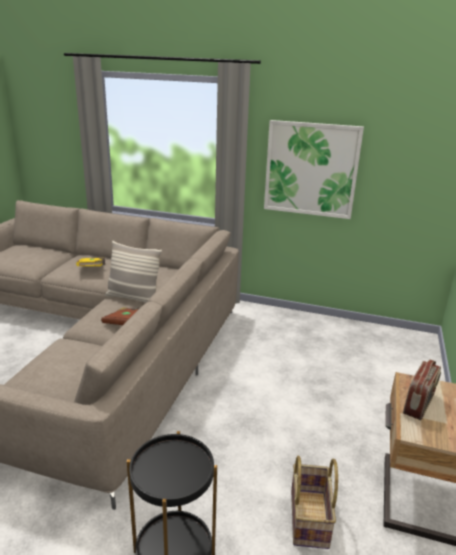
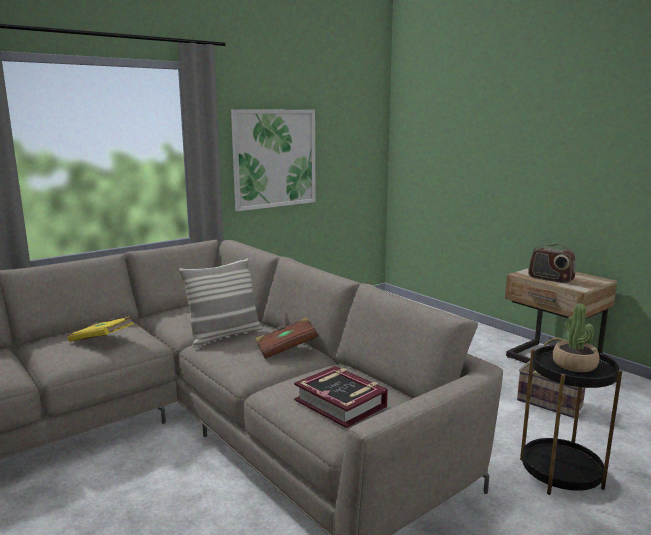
camera: 55 degrees left, 10 degrees down
(53, 371) = (341, 403): none -> book
(175, 468) = (574, 364): none -> potted plant
(419, 404) = (550, 279): radio -> radio turned 150 degrees clockwise

